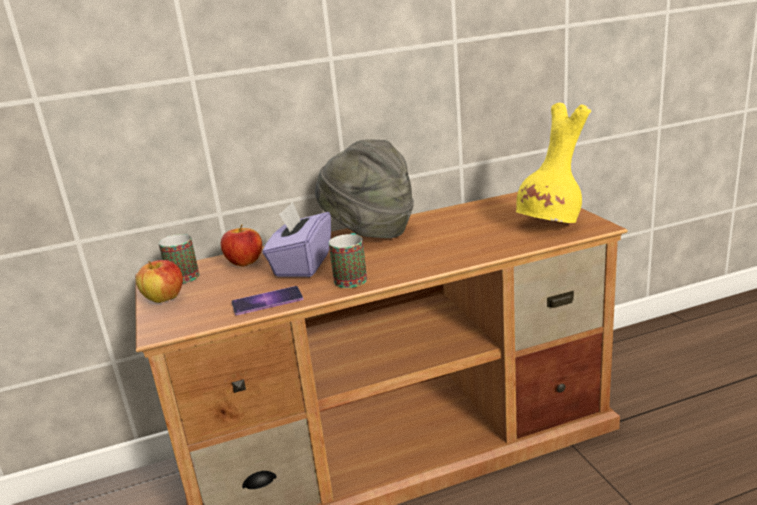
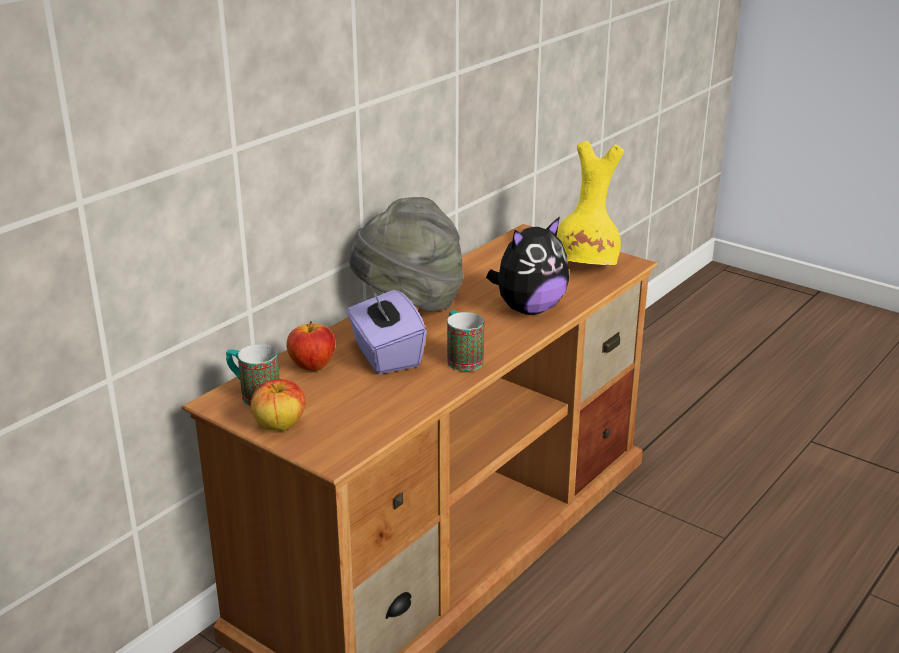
camera: 35 degrees left, 5 degrees up
(267, 301) = (407, 401): phone -> none
(457, 249) = (529, 309): none -> plush toy

